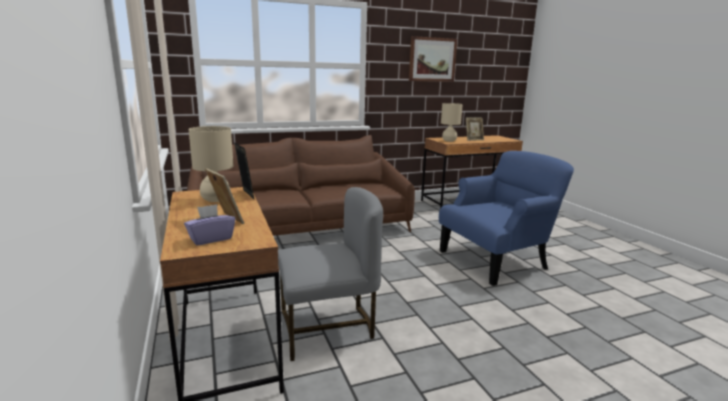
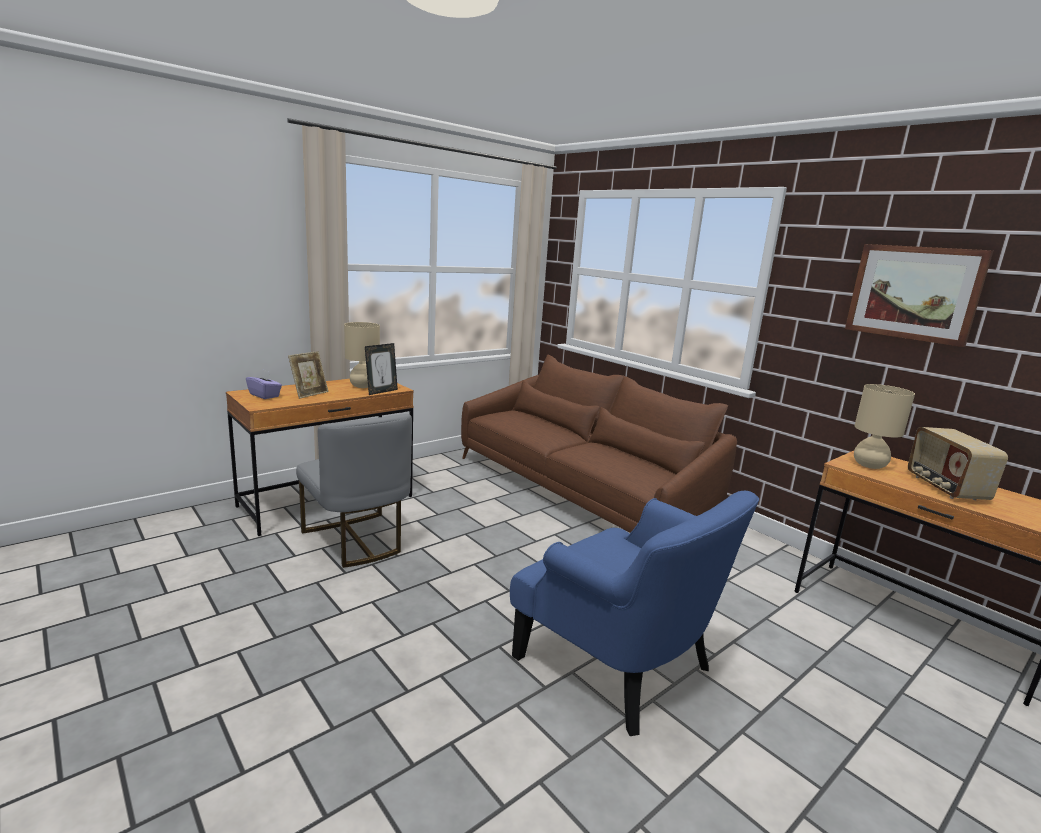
camera: 70 degrees right, 0 degrees up
(473, 140) = (944, 488): picture frame -> radio

